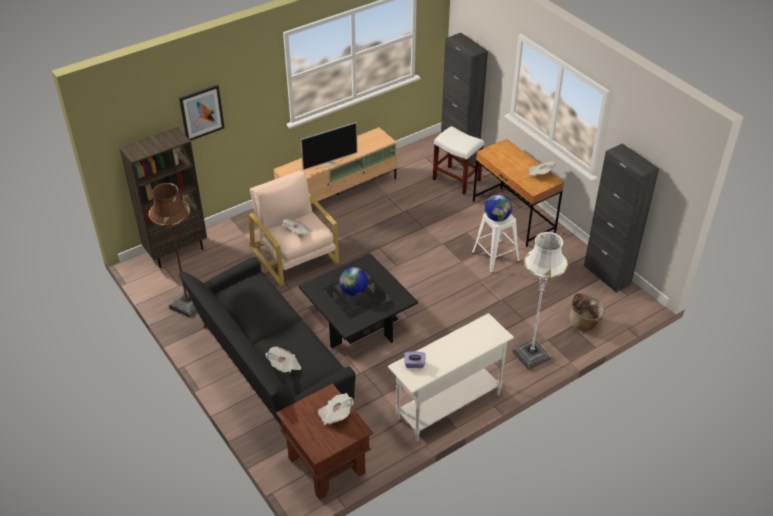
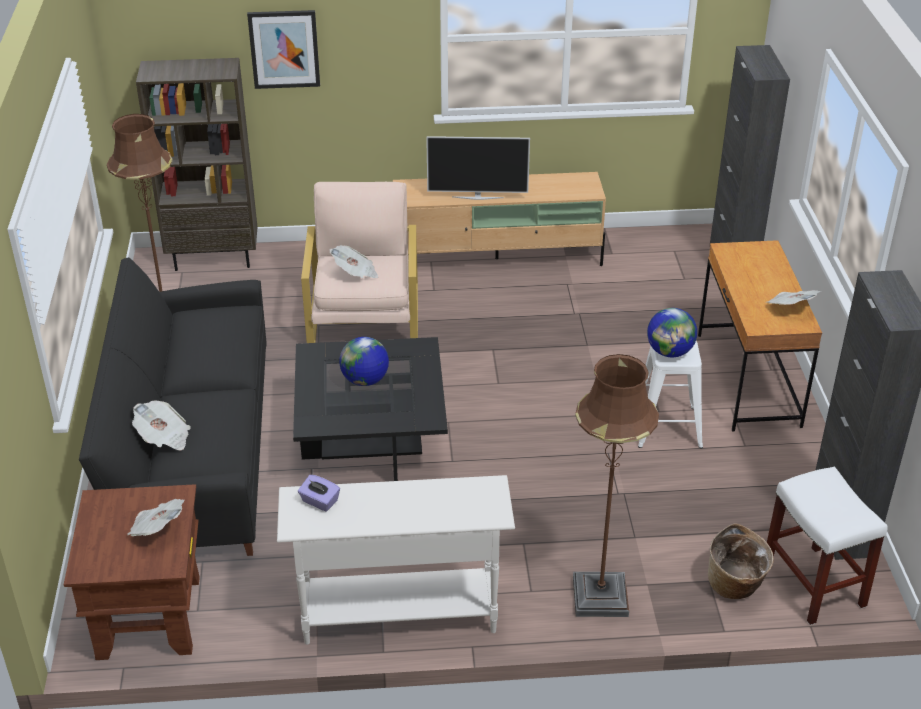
camera: 30 degrees right, 5 degrees down
(457, 180) = (698, 298): white stool -> white stool (814, 585)
(531, 355) = (600, 596): white floor lamp -> brown floor lamp

